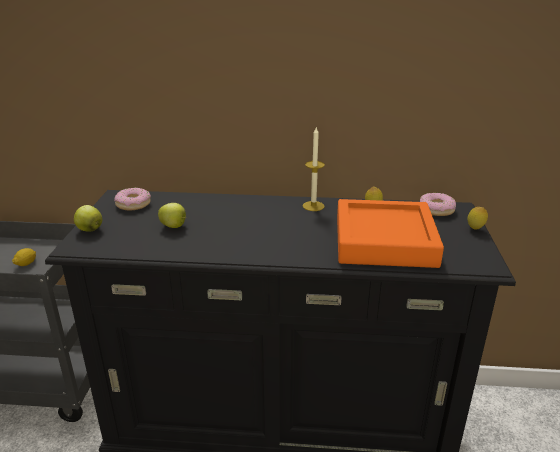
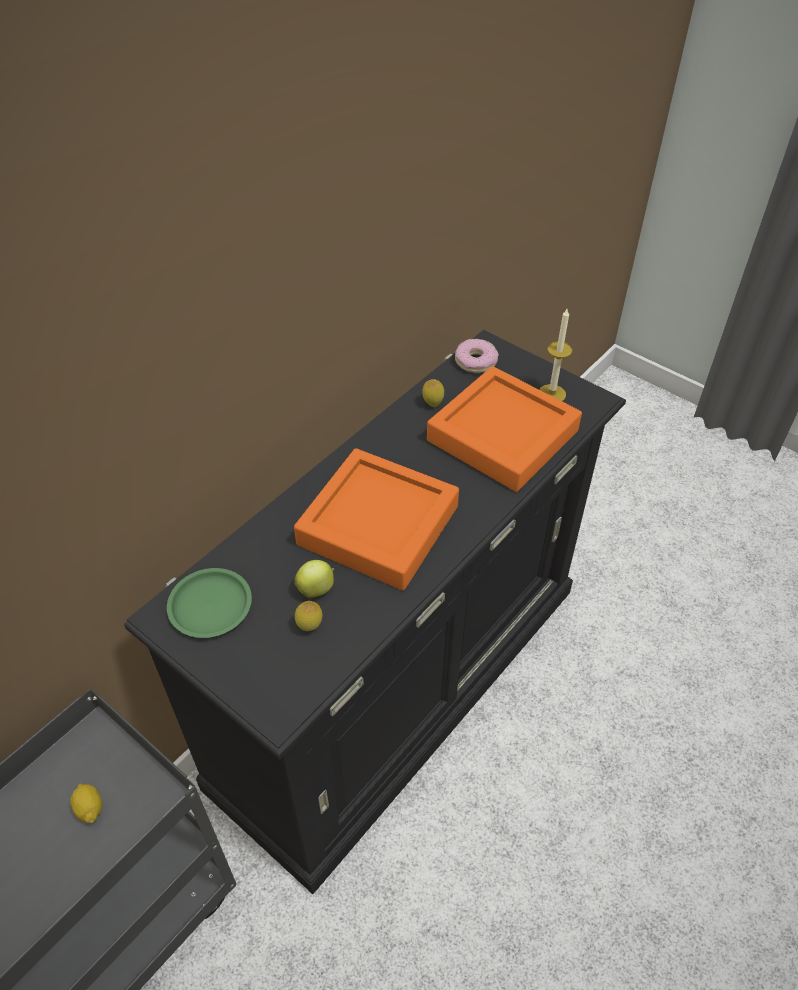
camera: 55 degrees left, 20 degrees up
(89, 229) = (244, 680): apple -> none
(133, 204) = (210, 606): donut -> green plate
(245, 227) = (378, 525): none -> orange tray
(313, 206) = (381, 443): candle -> candle (552, 394)
(475, 229) = (534, 363): lemon -> lemon (310, 627)

